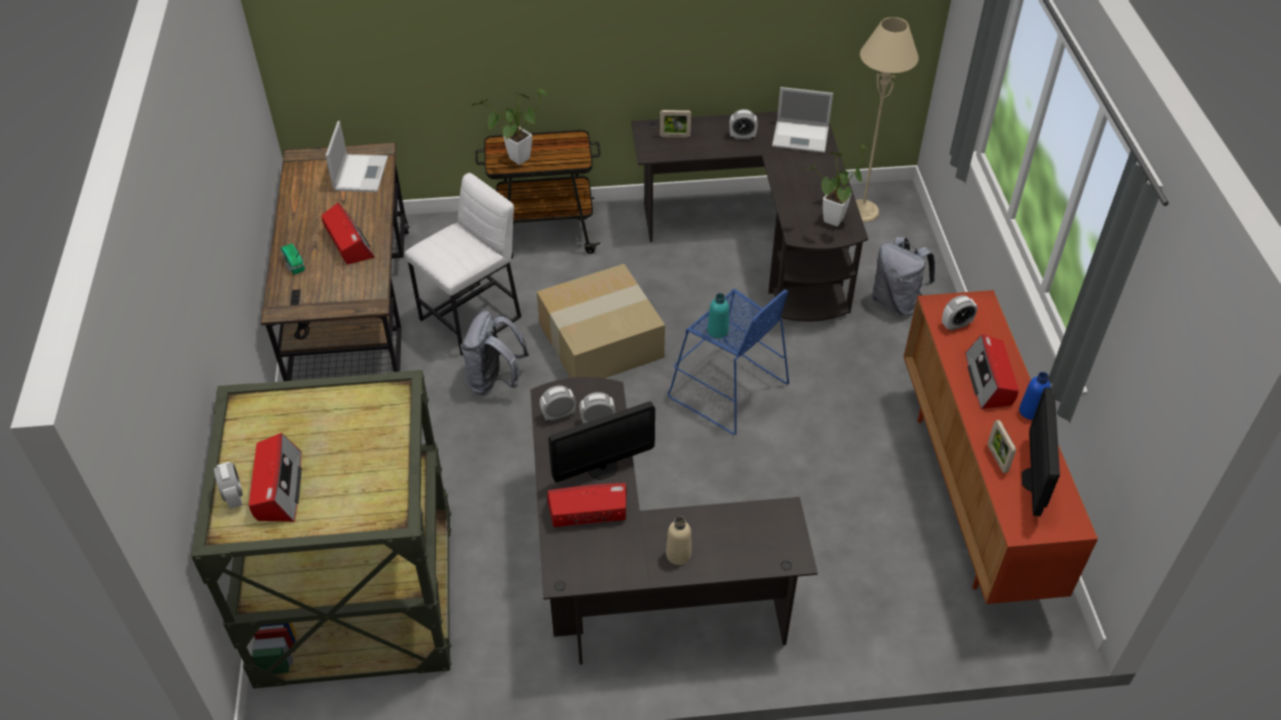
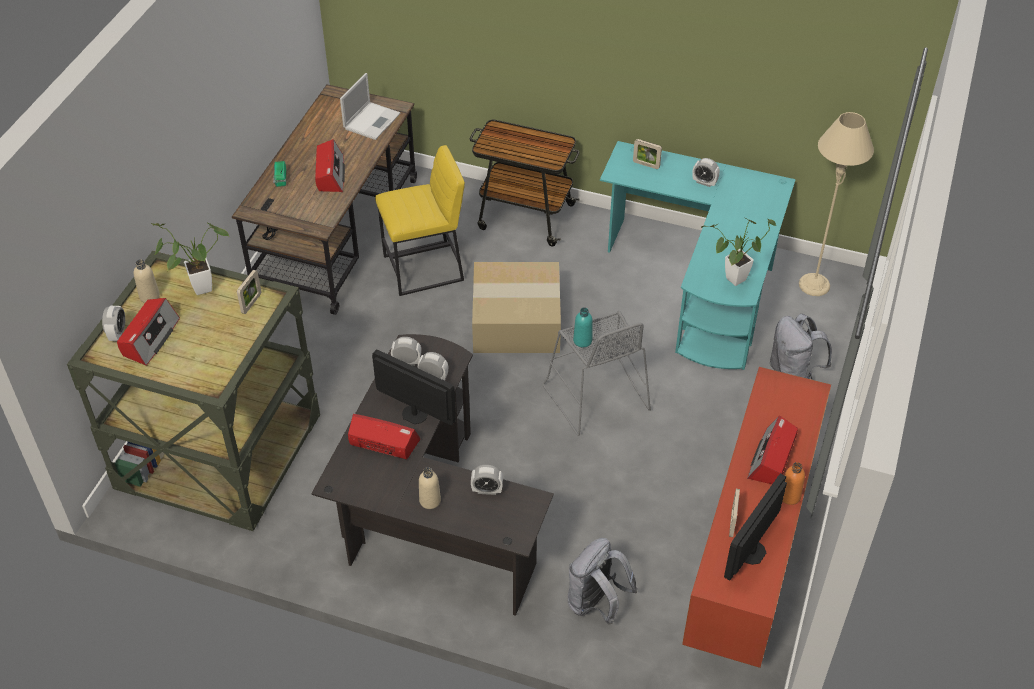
camera: 25 degrees right, 0 degrees up
(247, 439) = (149, 296): none -> beige bottle
(377, 406) = (251, 303): none -> picture frame
(472, 317) = (425, 268): white chair -> yellow chair
(494, 381) = (413, 325): grey backpack -> grey backpack (596, 604)
(516, 161) = (501, 147): potted plant -> potted plant (197, 289)
(602, 468) = (414, 414): monitor -> monitor turned 150 degrees counterclockwise
(727, 389) = (596, 397): blue stool -> grey stool
(759, 243) = (702, 283): black desk -> turquoise desk
(801, 137) = (757, 198): laptop -> none
(956, 324) = (775, 402): alarm clock -> alarm clock (487, 490)
(1030, 411) = (789, 496): blue bottle -> orange bottle

